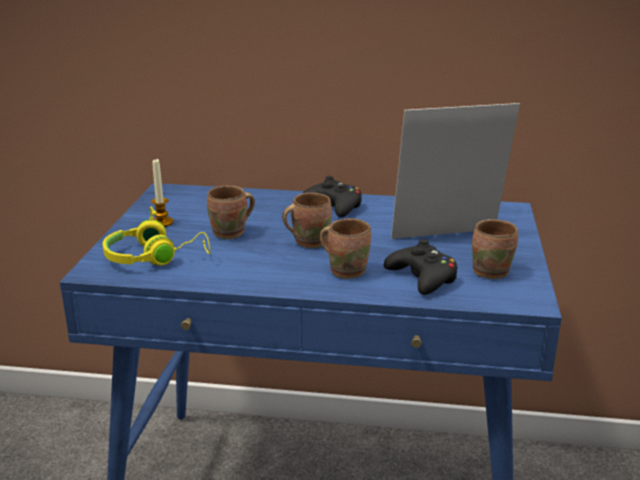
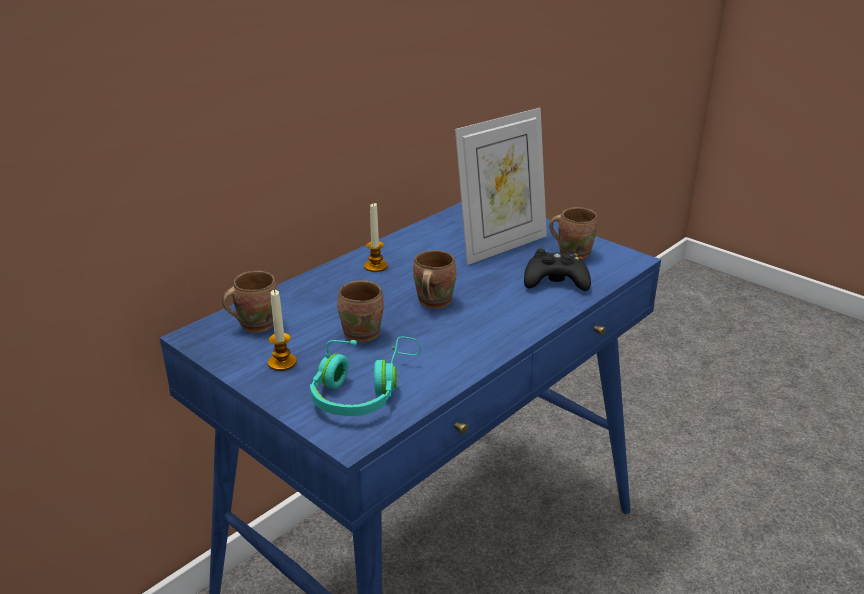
camera: 55 degrees left, 5 degrees up
(155, 257) = (363, 390): yellow headphones -> turquoise headphones
(333, 207) = (376, 266): black game controller -> candle
(347, 270) = (507, 305): brown mug -> brown mug (255, 324)
(447, 238) = (501, 246): picture frame -> picture frame turned 150 degrees counterclockwise

